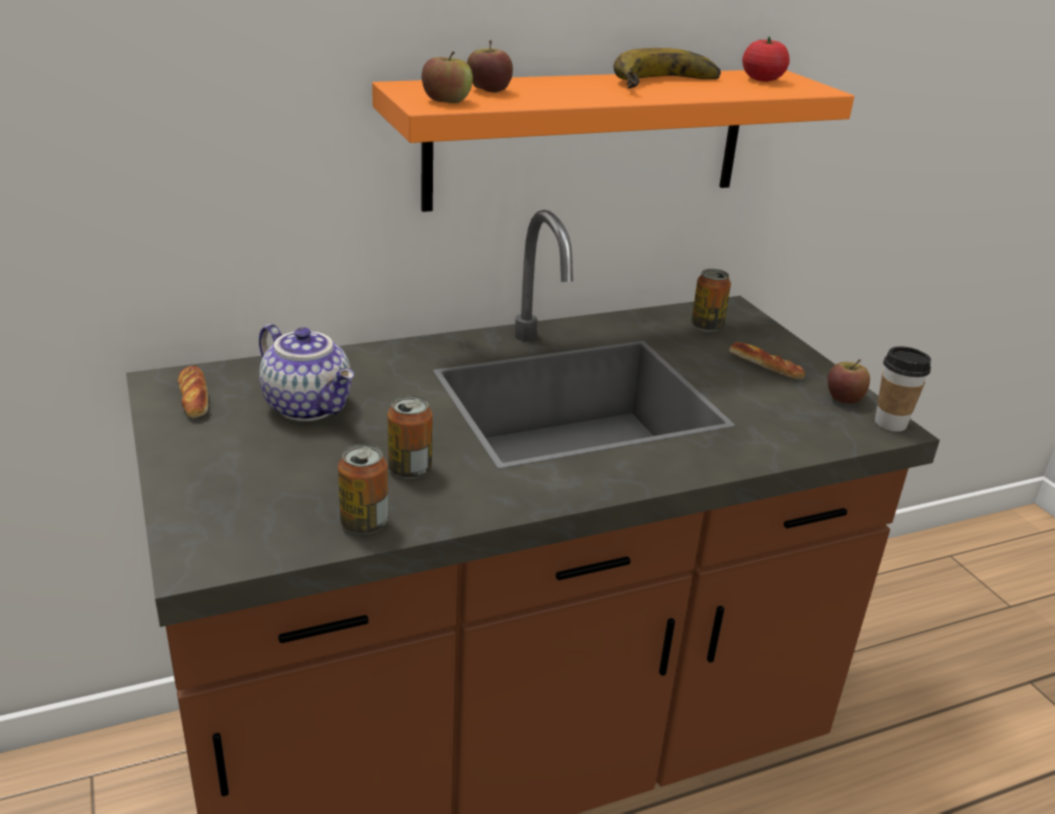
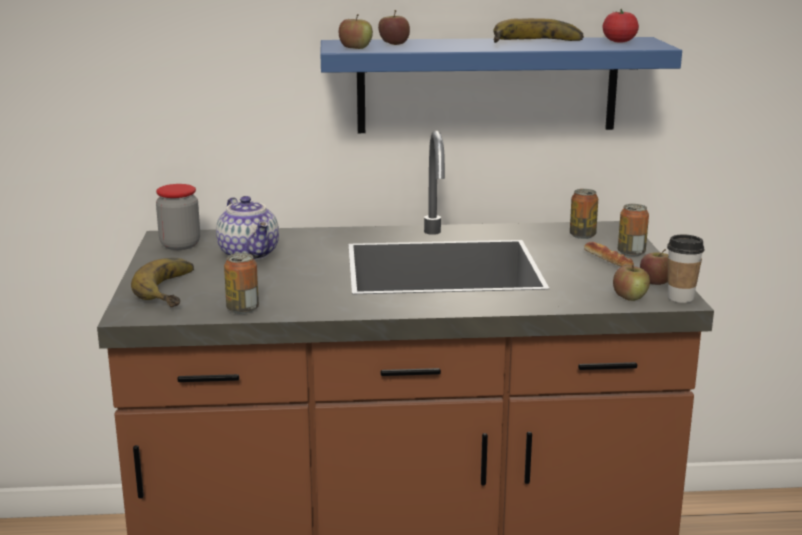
camera: 20 degrees right, 10 degrees down
(194, 397) = (180, 245): bread -> jar
(241, 494) = (177, 289): none -> banana
(410, 469) = (292, 289): can -> can (631, 253)
(588, 137) = (487, 85): orange shelf -> blue shelf
(836, 429) = (630, 297): none -> apple

